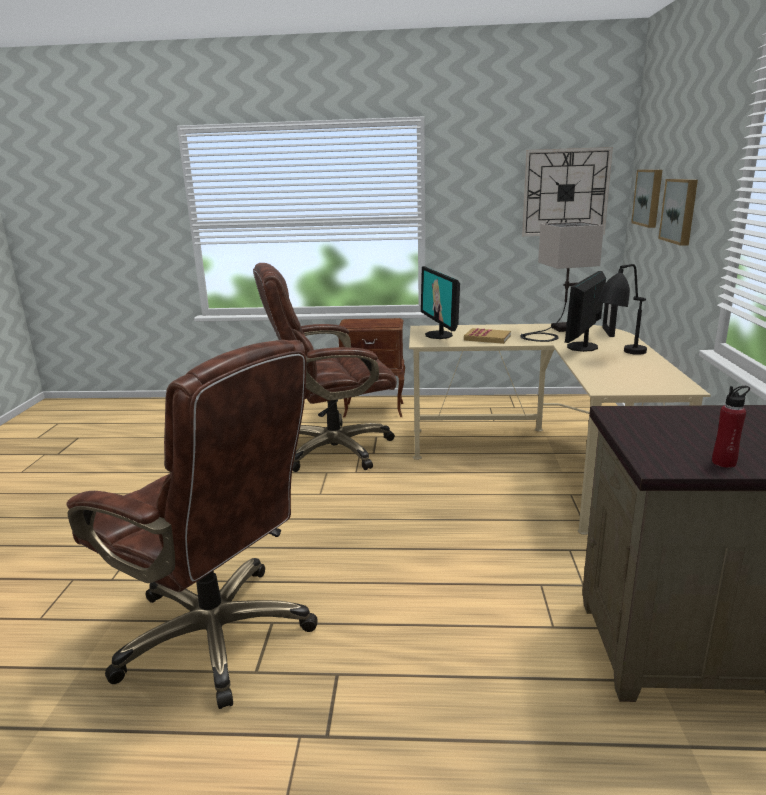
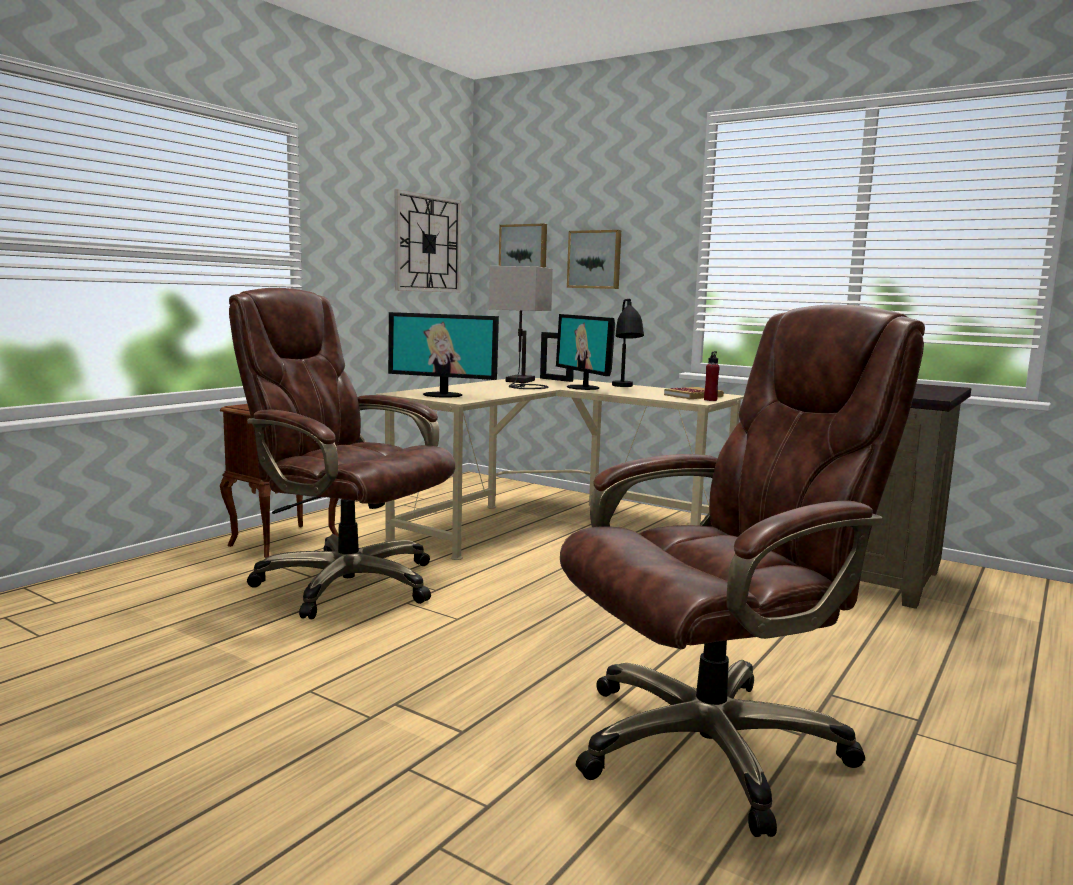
camera: 60 degrees left, 10 degrees down
(334, 448) = (348, 583): brown office chair -> brown office chair turned 105 degrees clockwise
(487, 338) = (493, 392): book -> book (693, 396)
(724, 462) = (934, 392): red bottle -> red bottle (710, 400)

